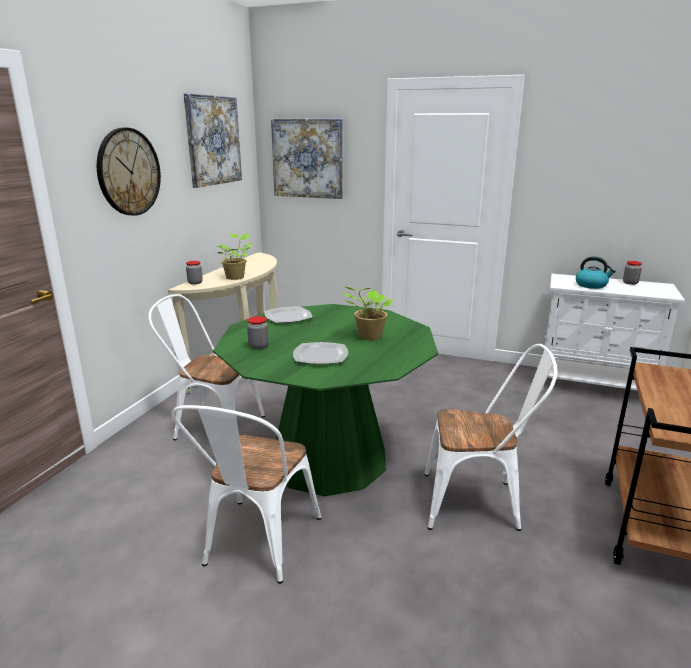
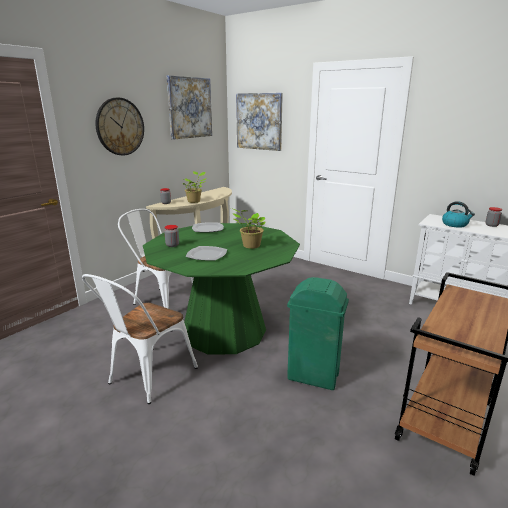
camera: 15 degrees right, 0 degrees up
(479, 503) = (313, 377): white chair -> green trash can

